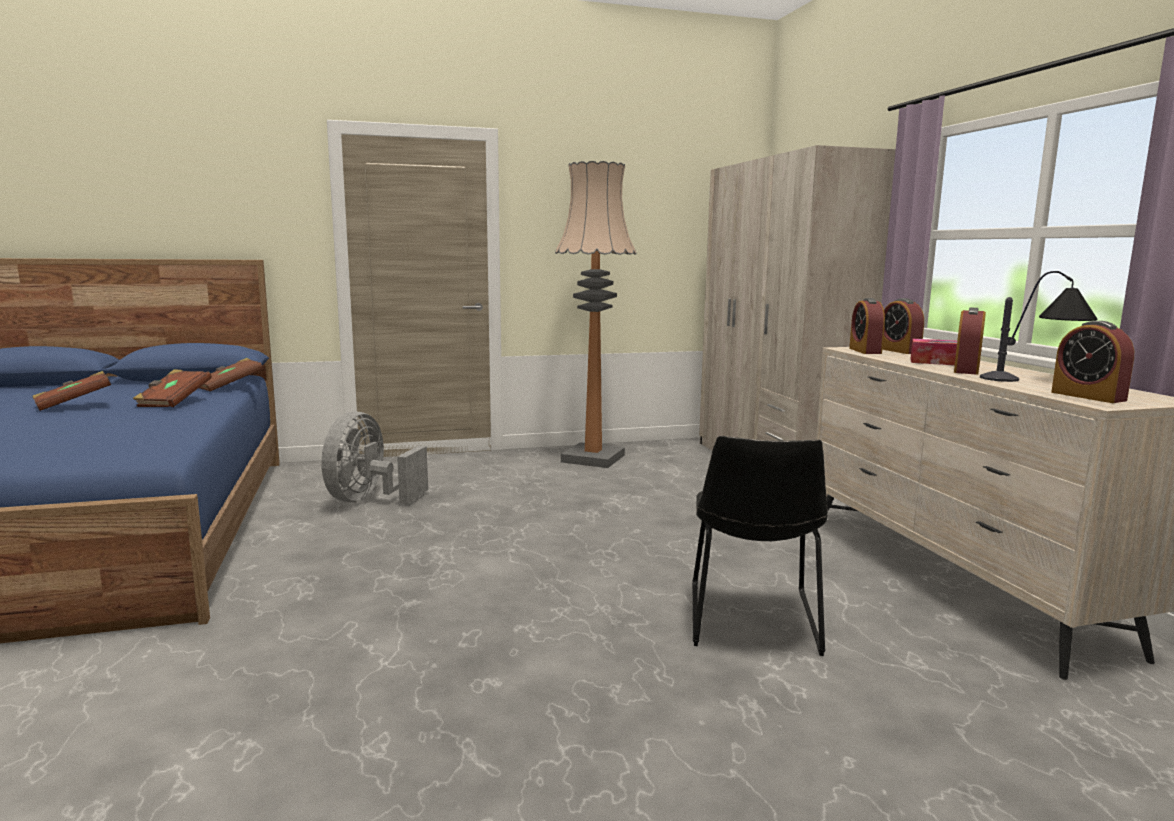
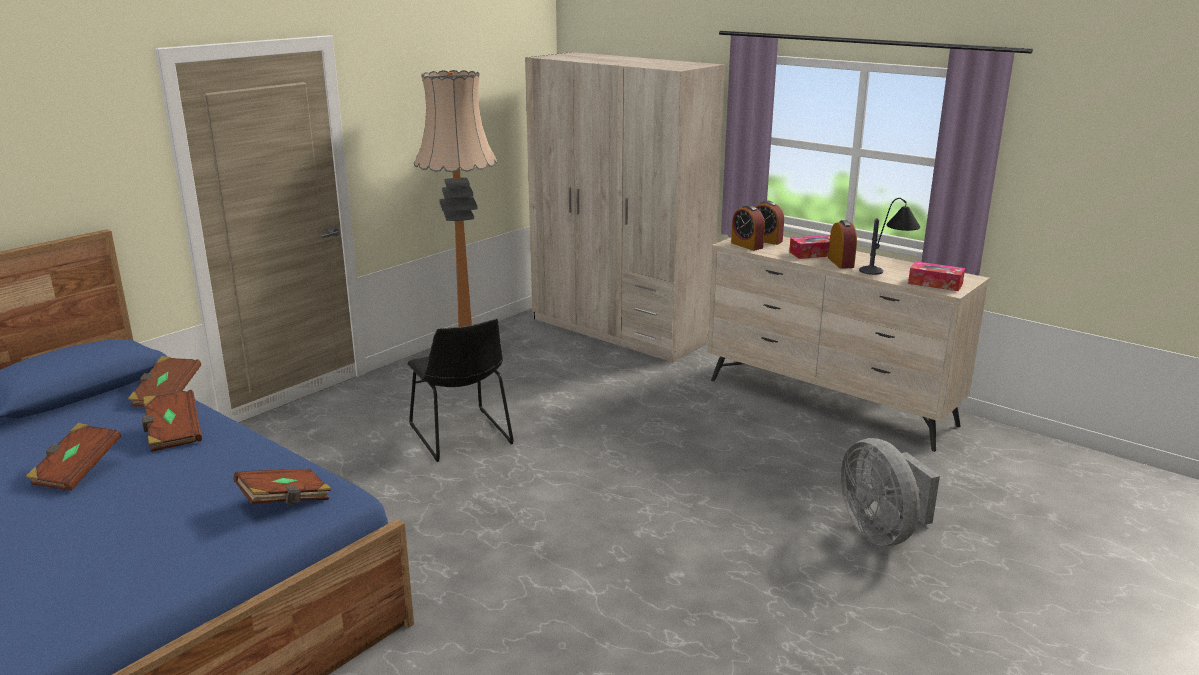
camera: 35 degrees left, 10 degrees up
(116, 446) = (285, 501): none -> brown book
(369, 500) = (336, 468): grey fan -> grey fan (881, 532)
(752, 621) = (763, 473): black chair -> black chair (462, 436)
(1088, 396) = (935, 283): alarm clock -> tissue box

